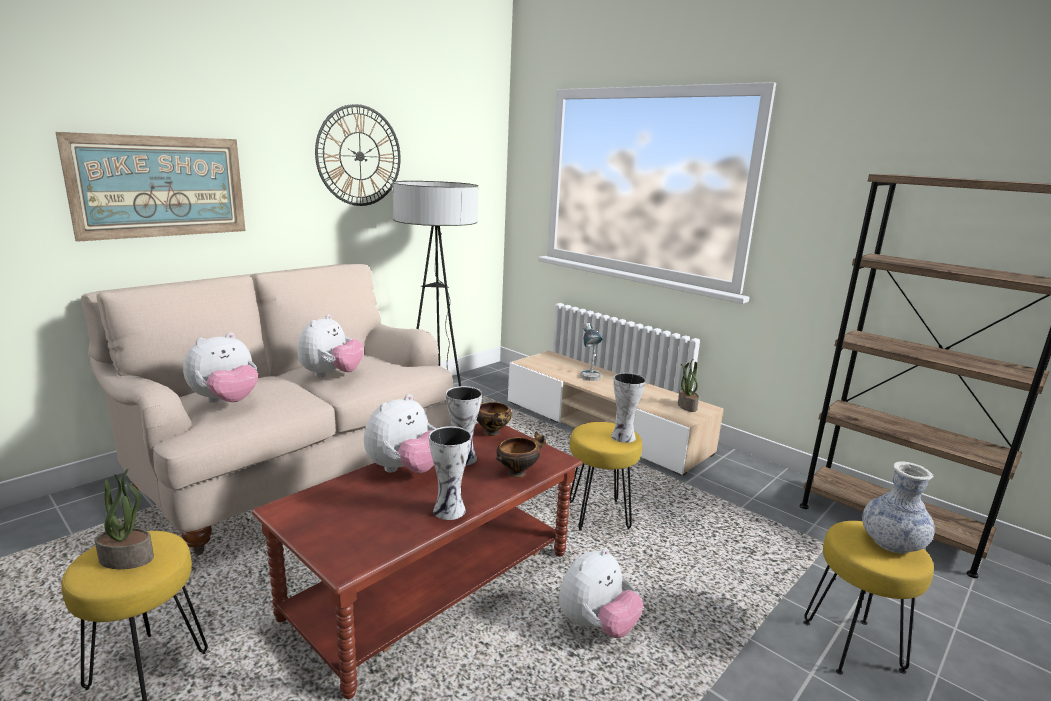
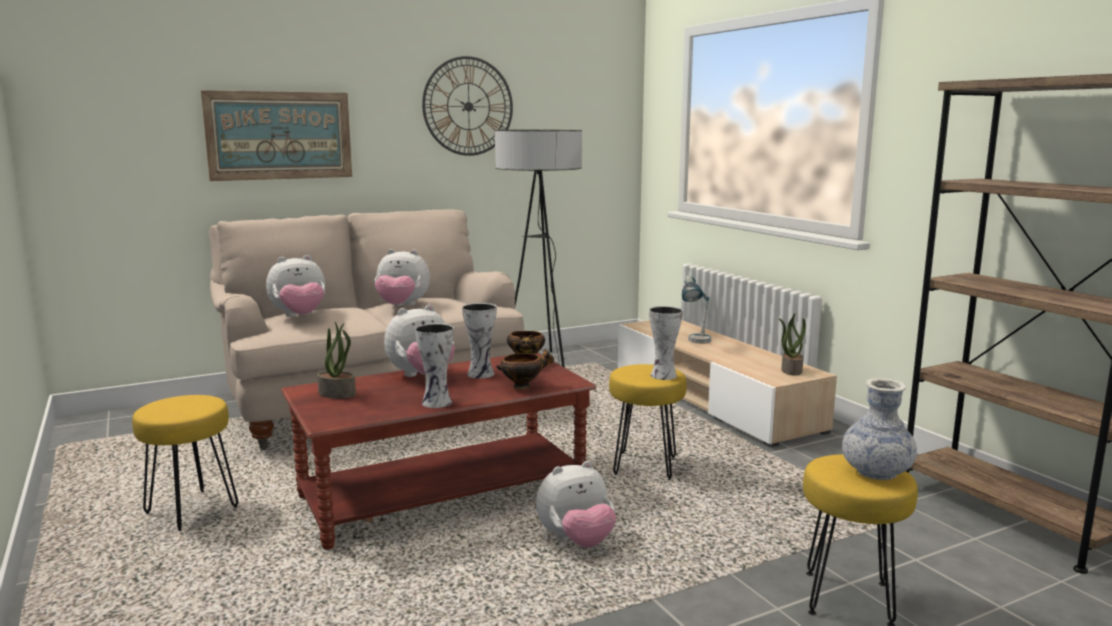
camera: 20 degrees right, 5 degrees down
(128, 558) = (180, 405): potted plant -> potted plant (338, 394)
(331, 375) = (402, 306): plush toy -> plush toy turned 60 degrees clockwise

